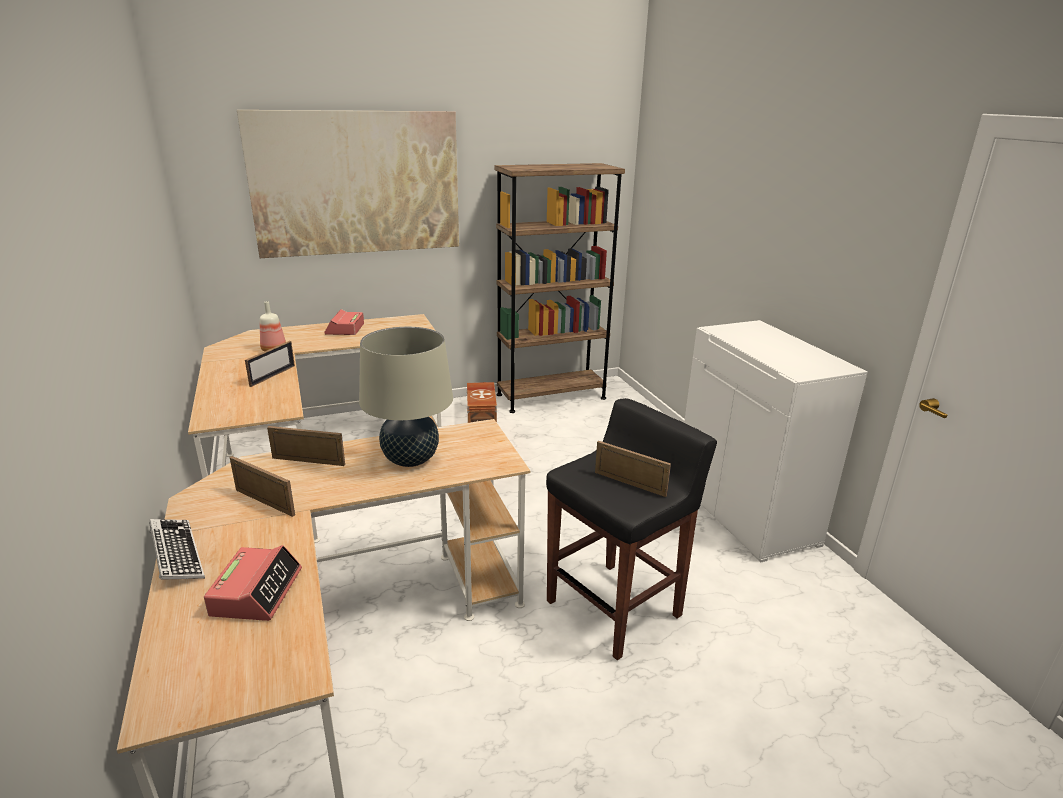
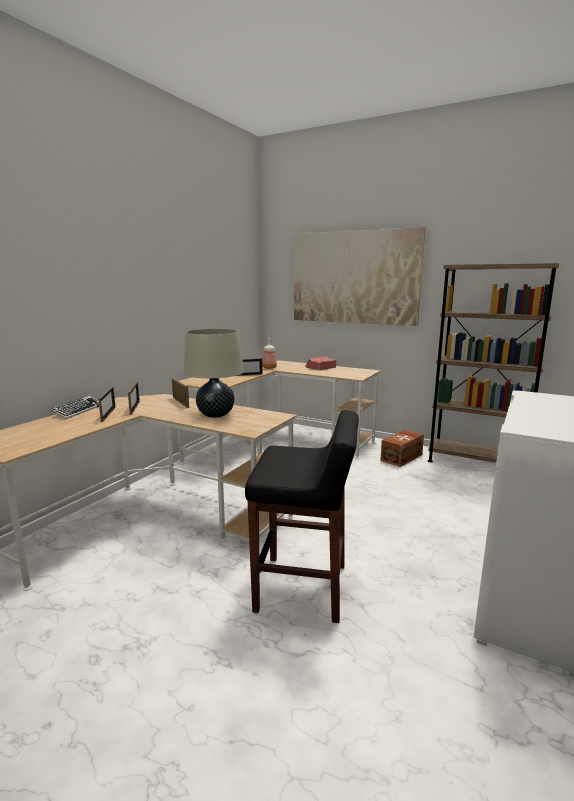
camera: 50 degrees right, 10 degrees down
(257, 592) = (64, 428): alarm clock -> none
(630, 483) = (295, 466): picture frame -> picture frame (108, 414)

